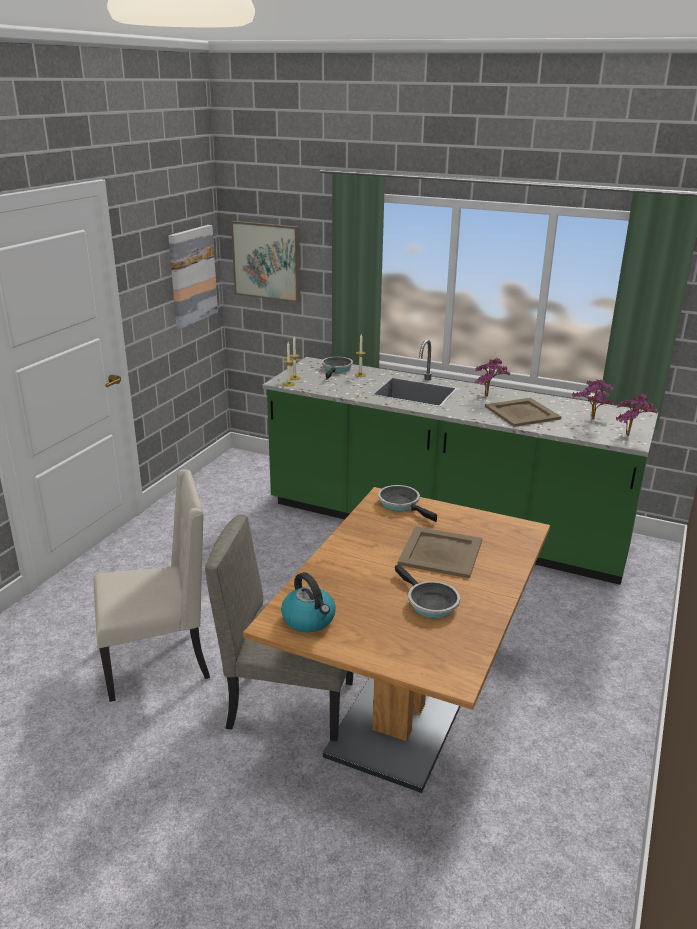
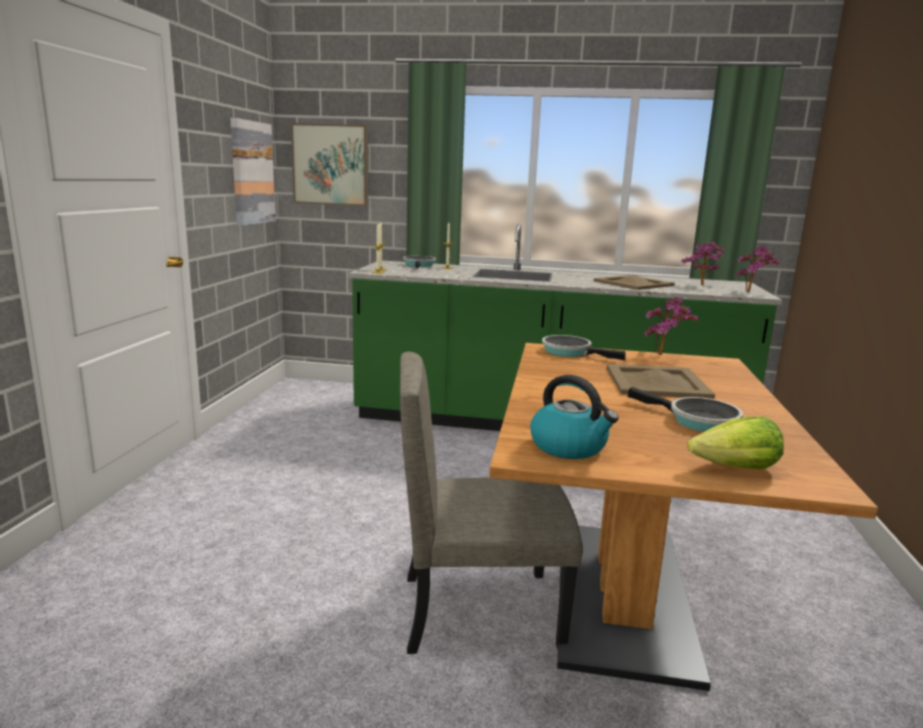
camera: 15 degrees left, 10 degrees down
(159, 661) = (279, 585): beige chair -> none
(408, 656) = (735, 469): none -> lettuce
(488, 397) = (589, 277): potted plant -> potted plant (664, 356)

